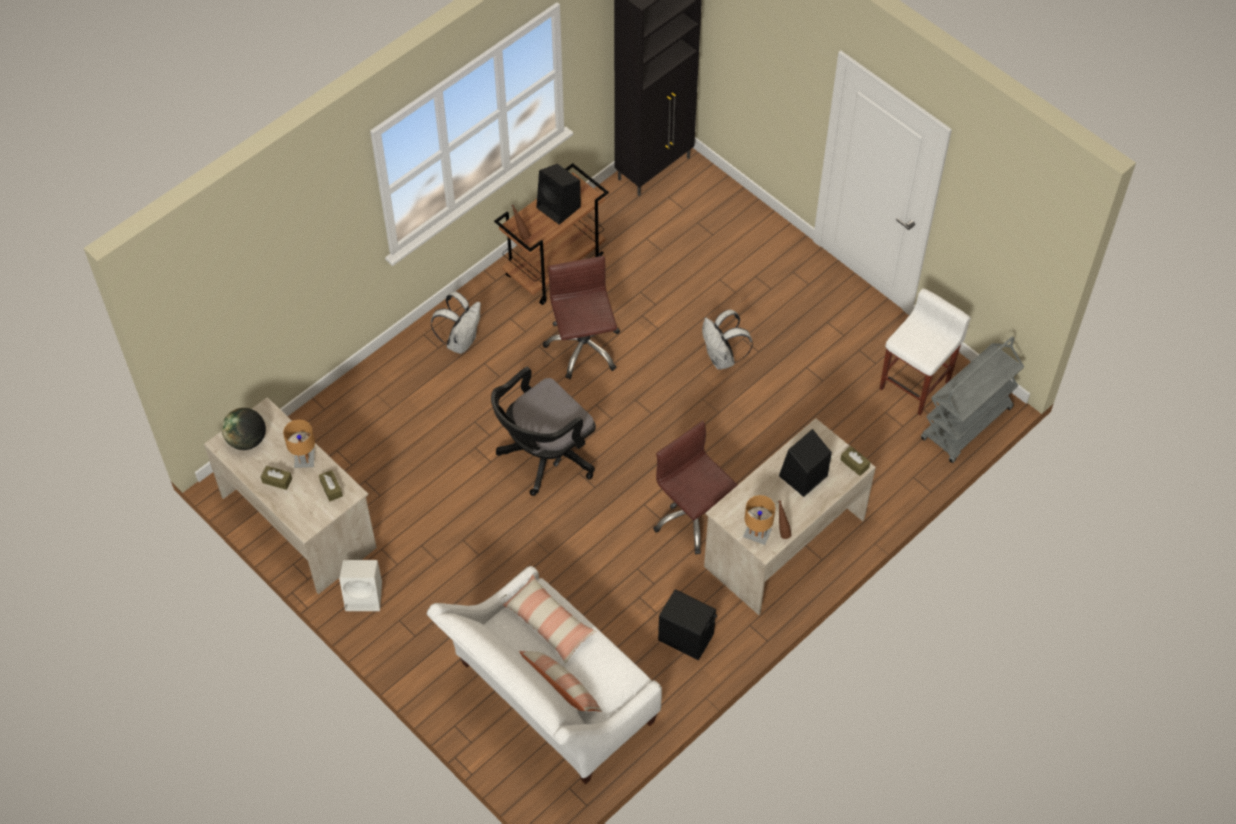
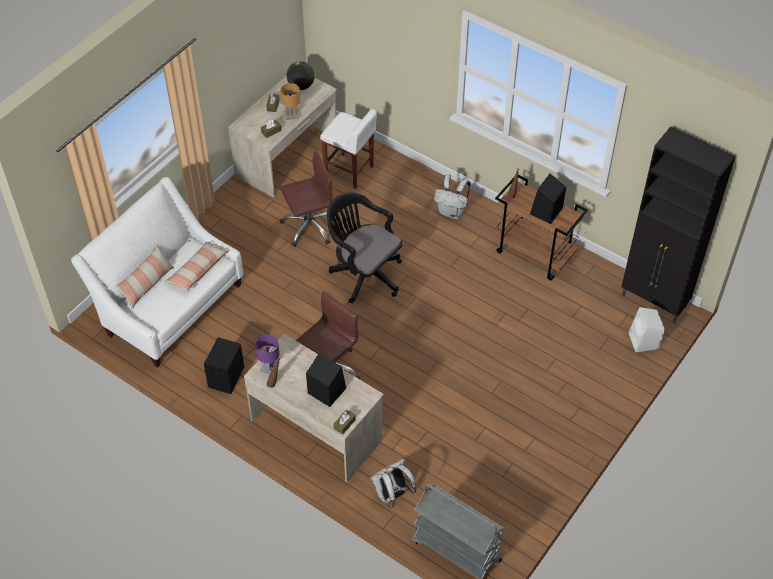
camera: 80 degrees right, 5 degrees down
(365, 596) = (236, 198): white speaker -> white speaker (644, 341)
(583, 348) = (465, 282): brown office chair -> brown office chair (309, 226)
(722, 358) = (478, 369): white backpack -> white backpack (392, 495)
(757, 534) = (269, 367): brown table lamp -> purple table lamp
(915, 384) = (487, 508): white stool -> white stool (349, 171)

